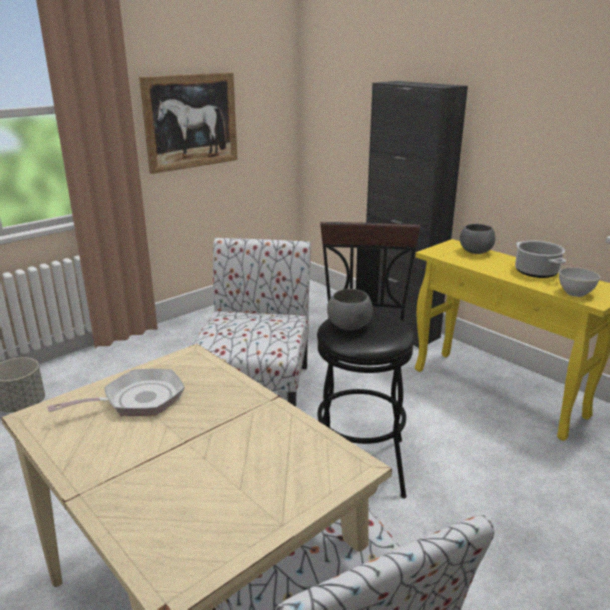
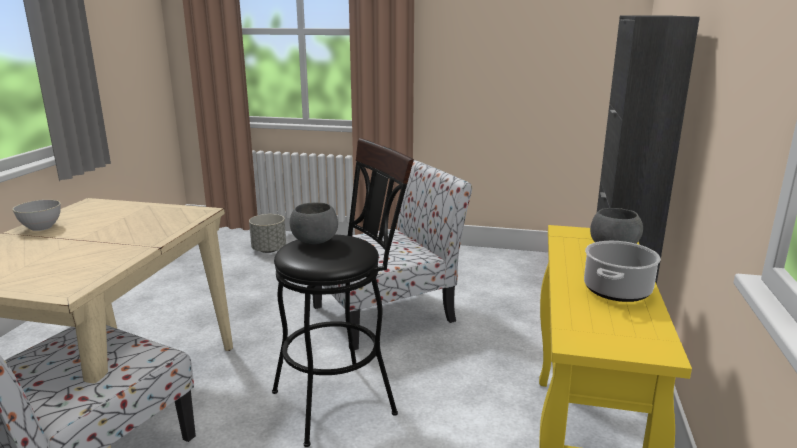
camera: 55 degrees right, 5 degrees down
(137, 400) = (125, 216): frying pan -> none
(191, 121) = (488, 56): picture -> none
(575, 293) = (584, 324): grey bowl -> grey bowl (41, 227)

